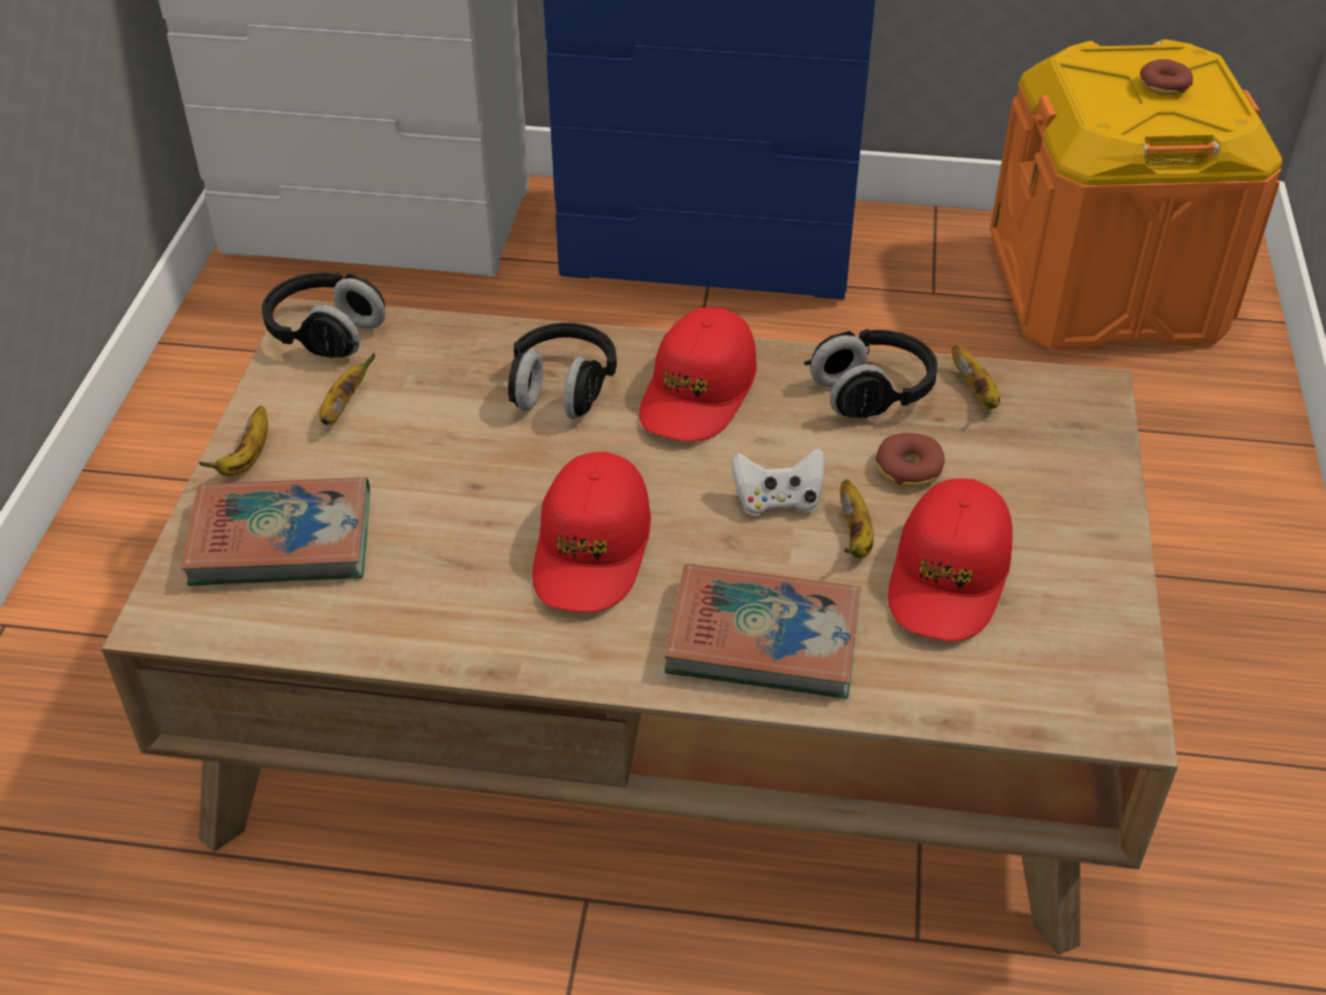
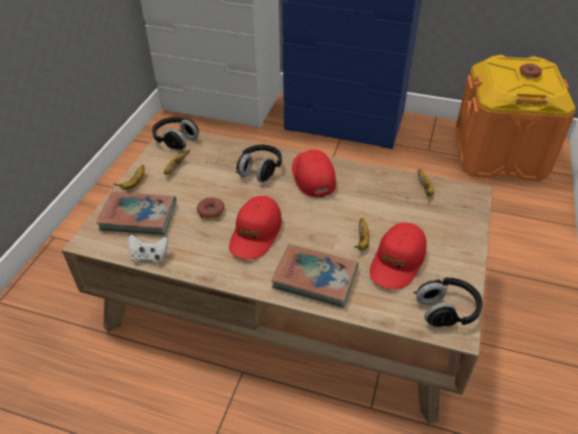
camera: 10 degrees right, 0 degrees up
(698, 392) = (312, 177): red cap -> red cap turned 135 degrees clockwise
(778, 501) = (334, 223): white game controller -> white game controller (149, 257)
(872, 393) = (382, 184): black headphones -> black headphones (446, 310)
(908, 469) = (390, 216): donut -> donut (211, 212)

